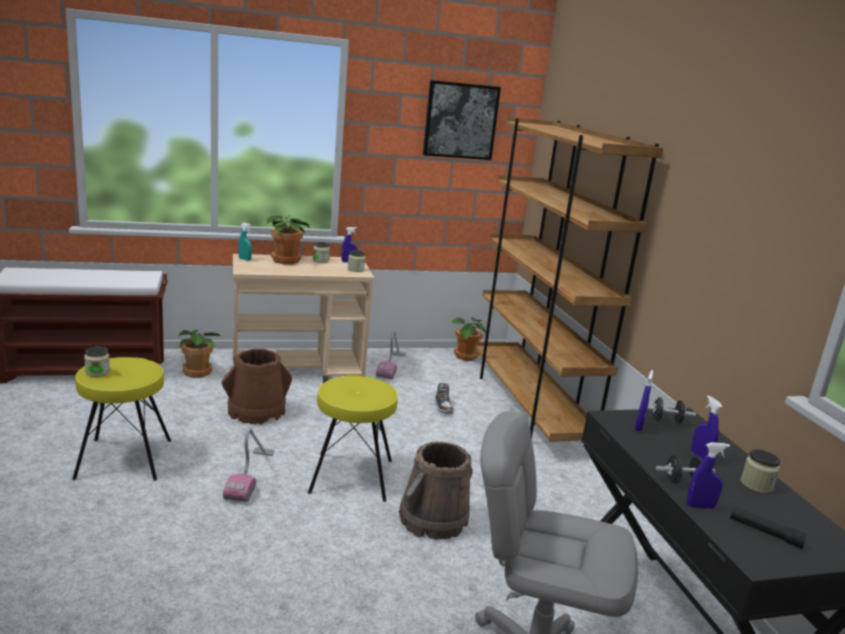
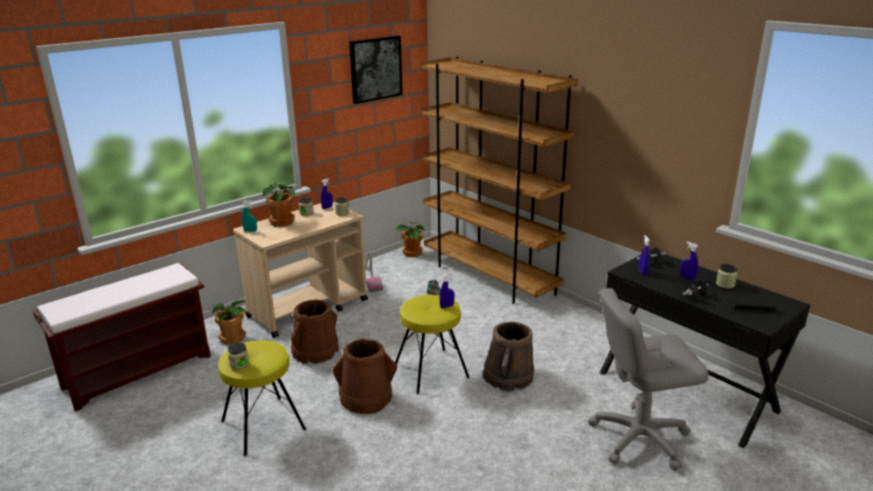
camera: 25 degrees left, 5 degrees up
(250, 475) = (366, 398): vacuum cleaner -> brown bucket
(700, 506) = (715, 307): blue spray bottle -> blue spray bottle (447, 306)

